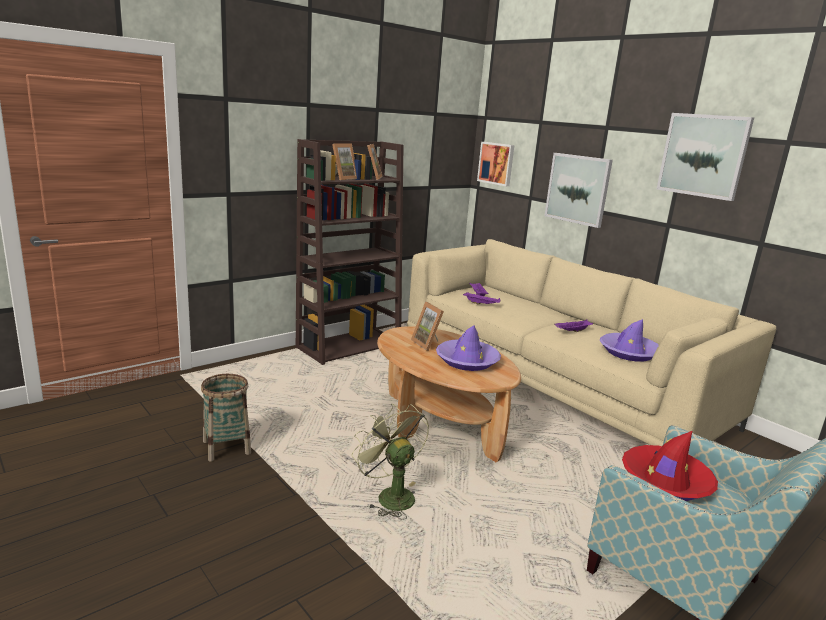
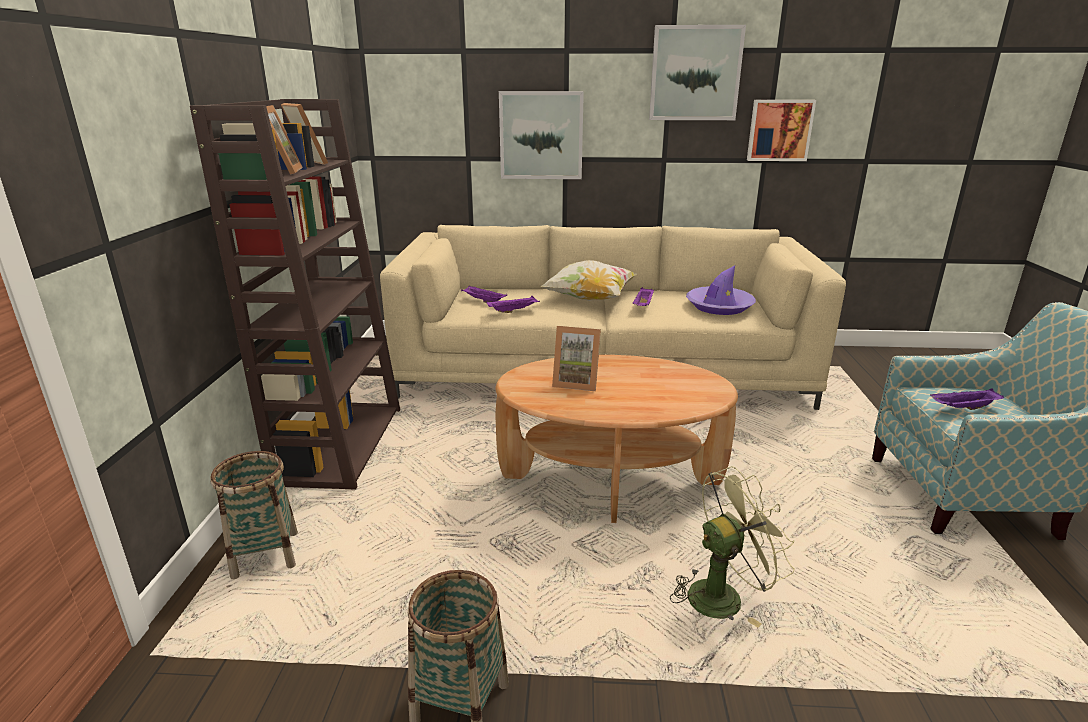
camera: 45 degrees left, 5 degrees up
(255, 368) = (265, 555): none -> basket
(390, 495) = (723, 594): green fan -> green fan turned 150 degrees clockwise
(467, 361) = (649, 382): purple hat -> none
(496, 163) = (400, 118): picture -> picture (779, 130)
(547, 316) = (589, 299): none -> pillow
(666, 481) = (963, 408): red hat -> purple tray

